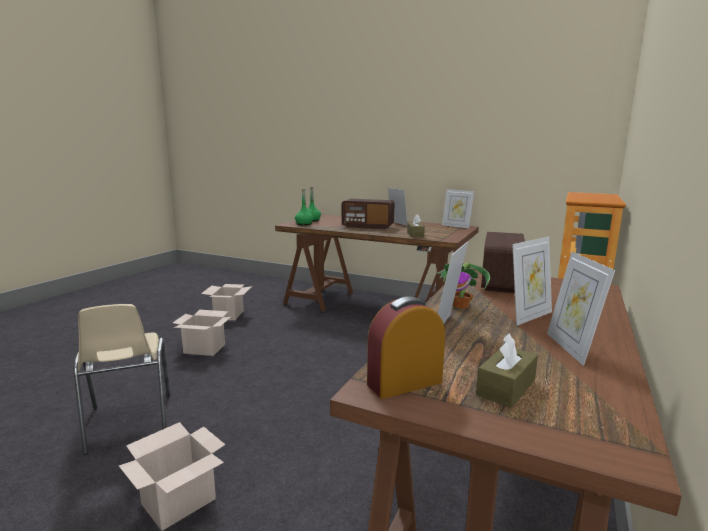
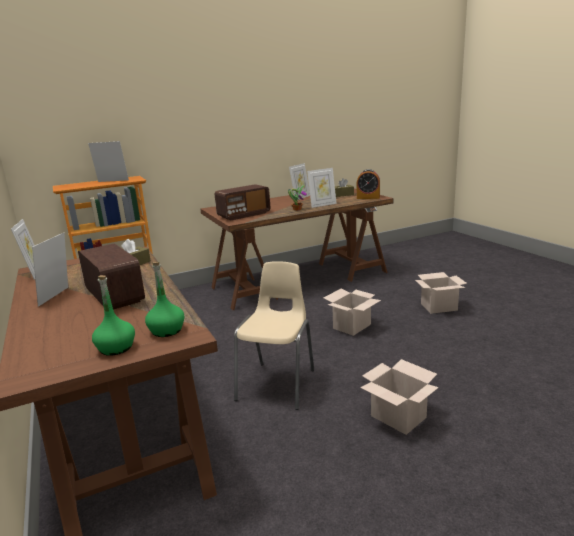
camera: 140 degrees left, 5 degrees up
(129, 424) = (474, 350): beige chair -> beige chair (278, 384)
(228, 314) = (329, 500): cardboard box -> cardboard box (352, 327)
(529, 316) = (283, 204): picture frame -> picture frame (112, 181)

